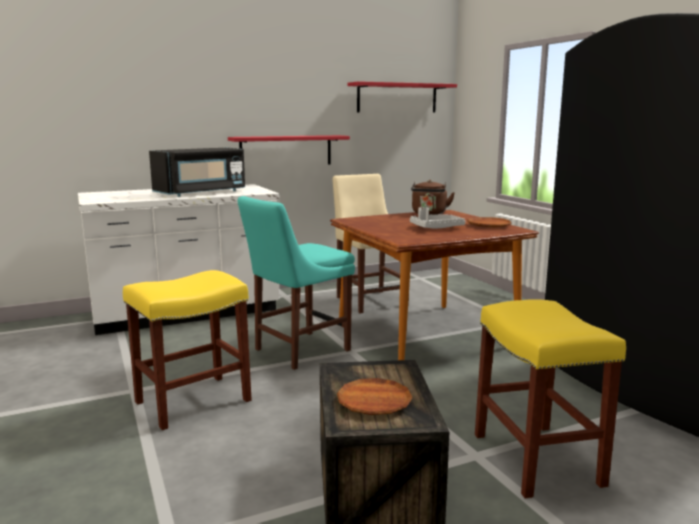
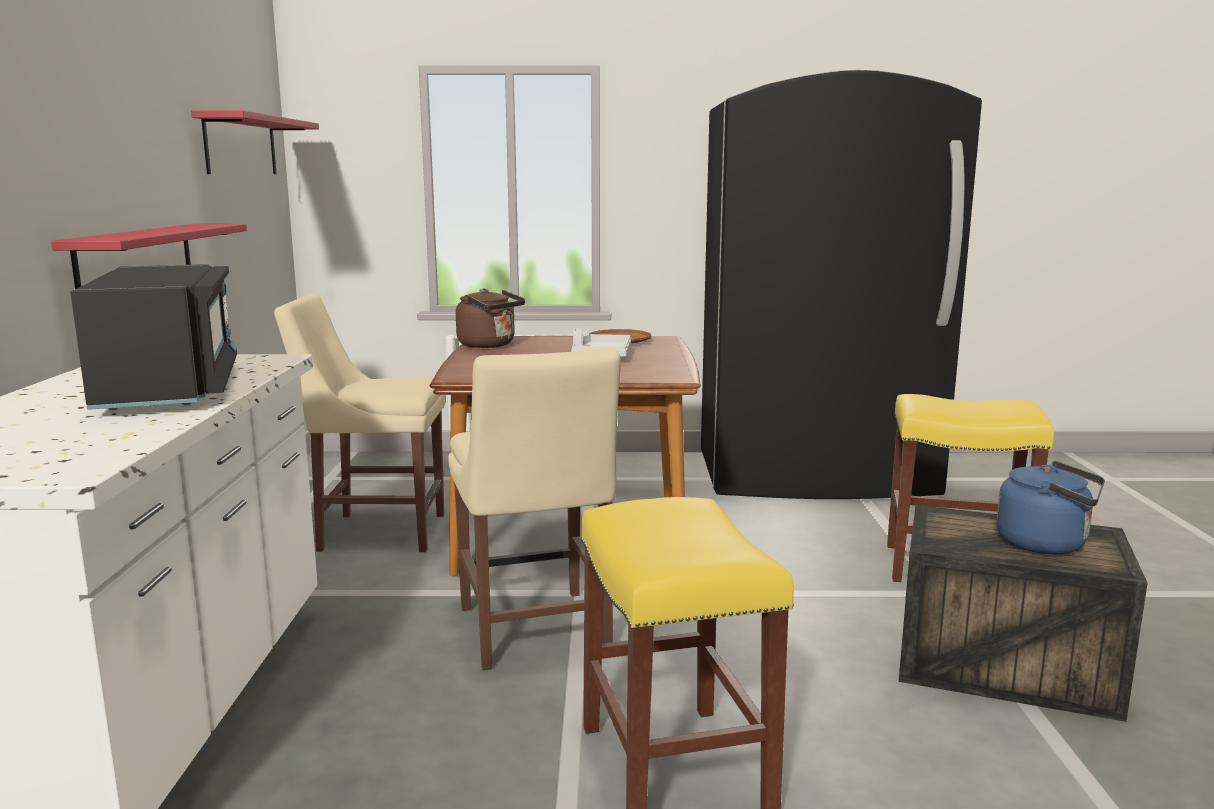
camera: 65 degrees left, 0 degrees up
(298, 351) = (534, 633): turquoise chair -> beige chair
(374, 401) = (1047, 544): brown plate -> blue kettle

